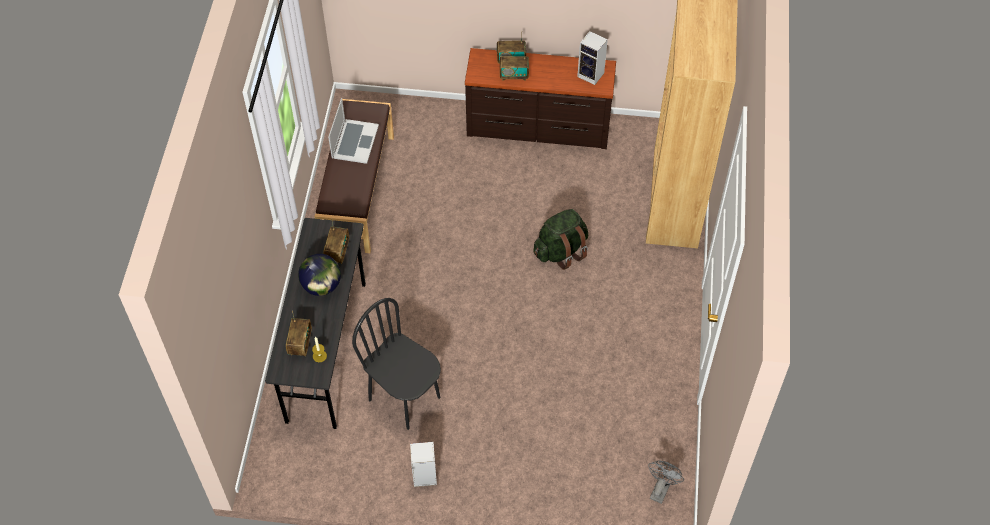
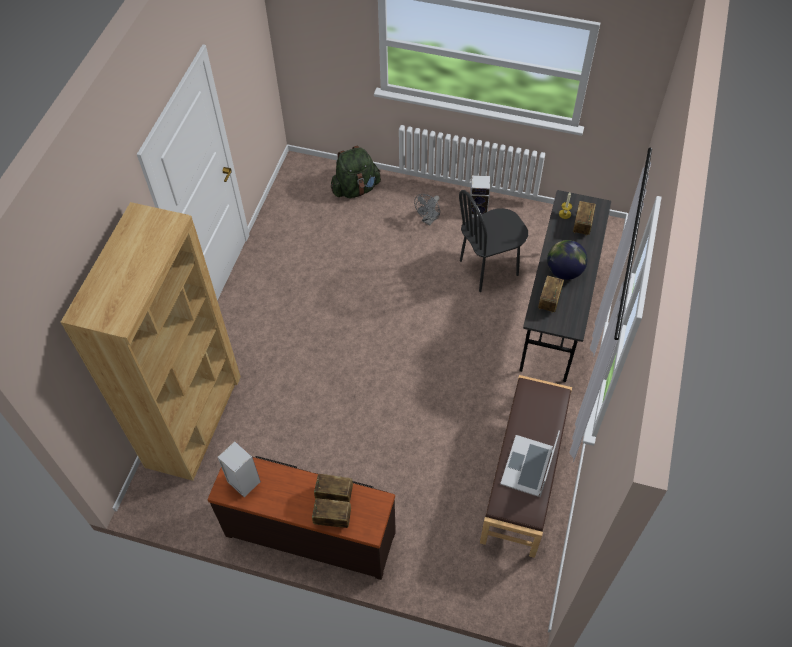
camera: 170 degrees left, 0 degrees up
(405, 398) = (489, 268): black chair -> black chair turned 105 degrees clockwise
(561, 251) = (324, 379): green backpack -> green backpack (356, 189)
(660, 488) = (299, 183): grey fan -> grey fan (429, 220)

